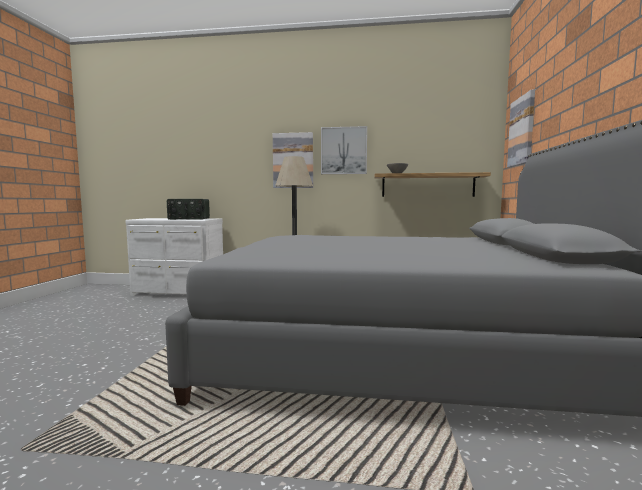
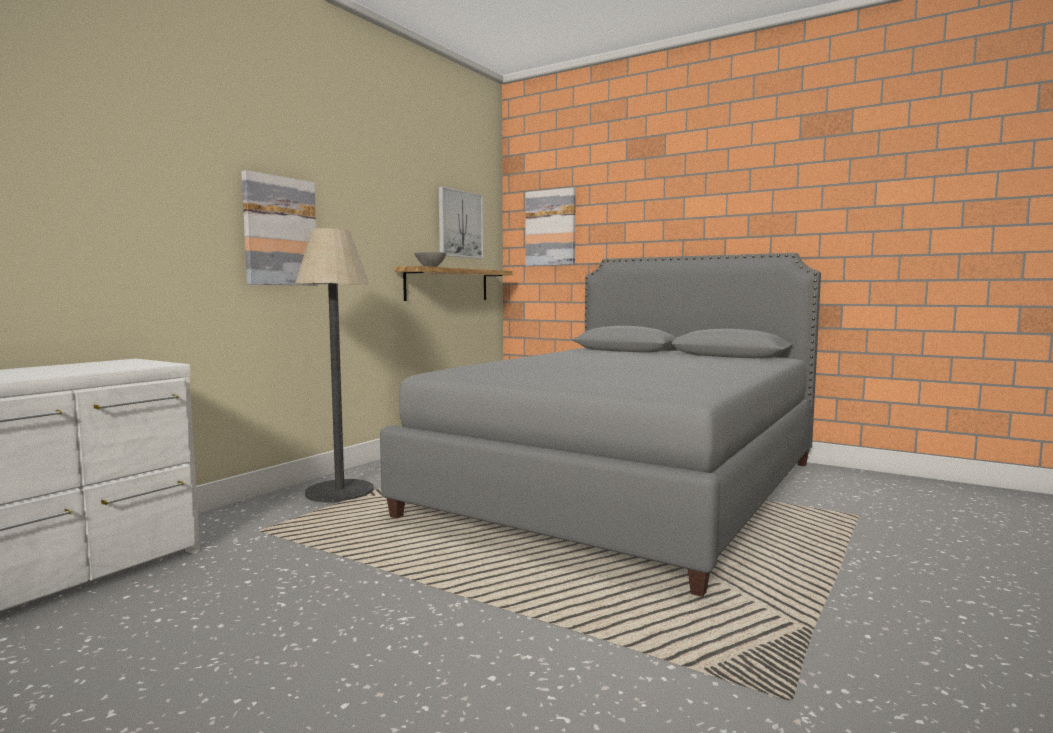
camera: 65 degrees left, 0 degrees up
(189, 219) = (88, 367): radio -> none
(343, 150) = (355, 223): picture -> picture (460, 224)

